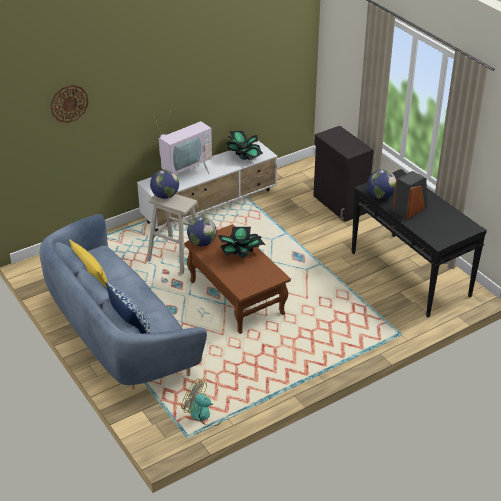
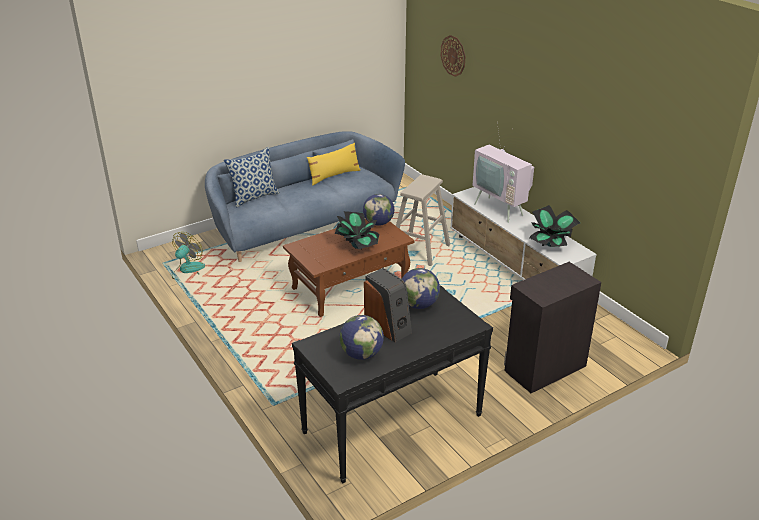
camera: 90 degrees right, 5 degrees down
(165, 196) = (428, 181): globe -> globe (361, 354)

